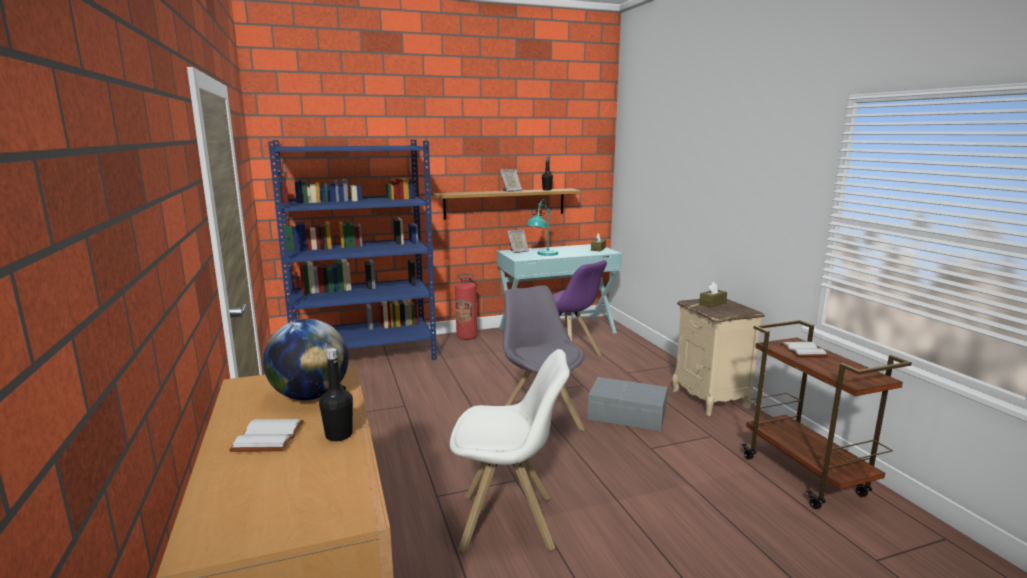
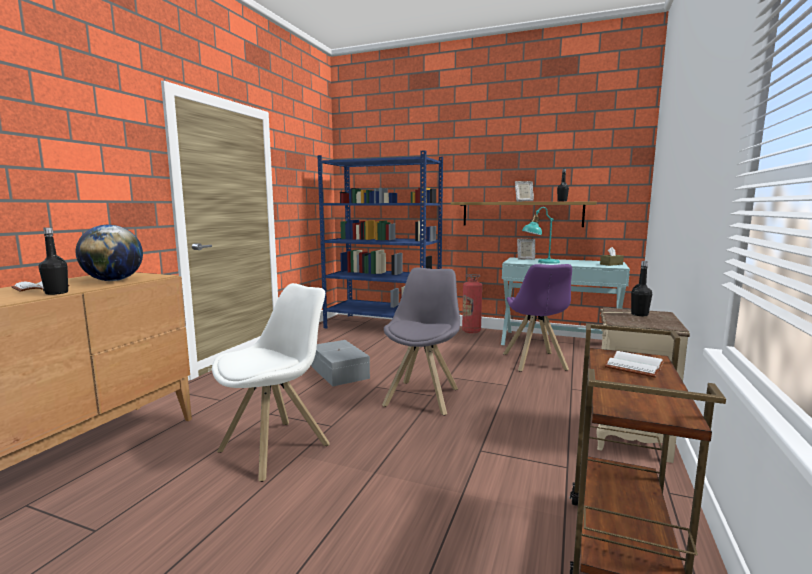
camera: 40 degrees right, 5 degrees down
(508, 522) = (276, 448): white chair -> white chair turned 90 degrees counterclockwise
(627, 415) = (506, 419): grey storage box -> grey storage box (338, 372)
(712, 303) = (639, 314): brown tissue box -> black bottle

